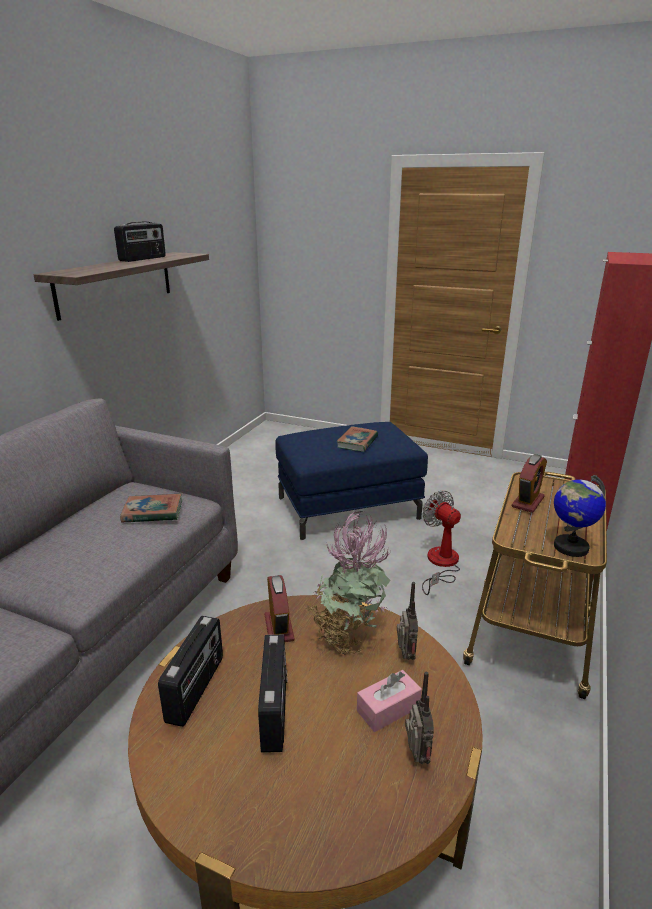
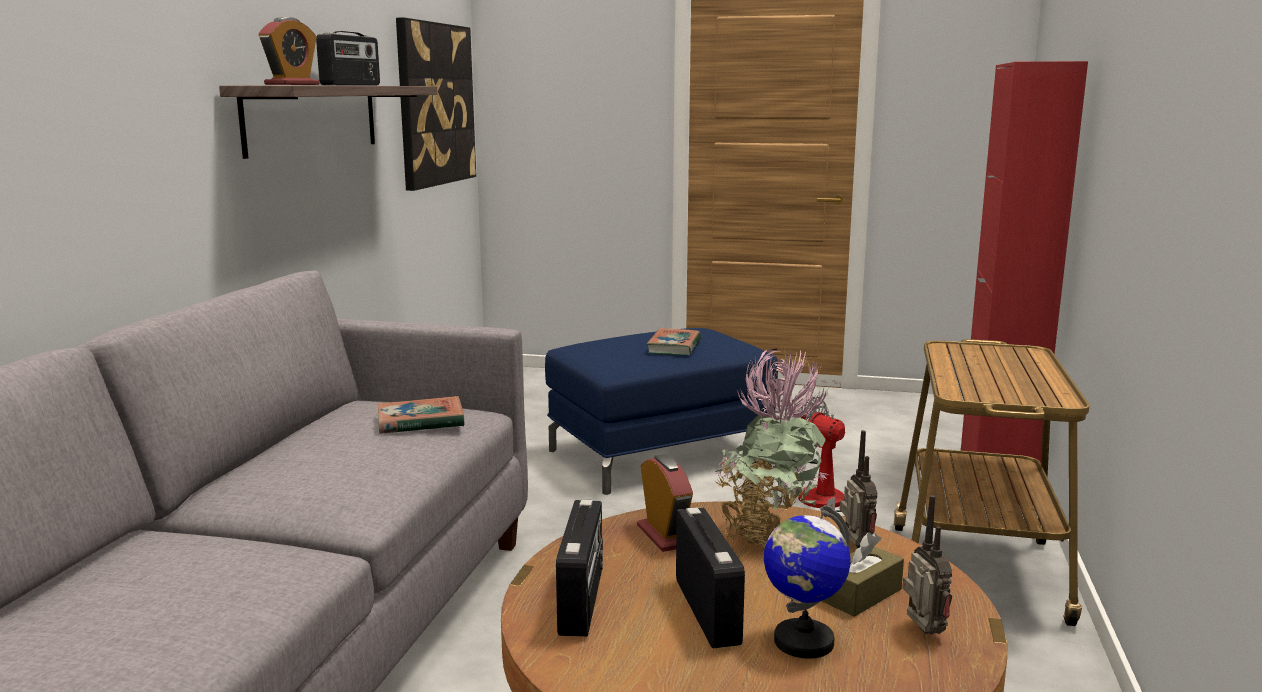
camera: 10 degrees left, 10 degrees down
(222, 257) = (435, 104): none -> picture
(388, 709) = (860, 595): pink tissue box -> brown tissue box
(528, 502) = (960, 363): alarm clock -> alarm clock (292, 84)
(570, 547) = (1037, 397): globe -> globe (802, 641)

